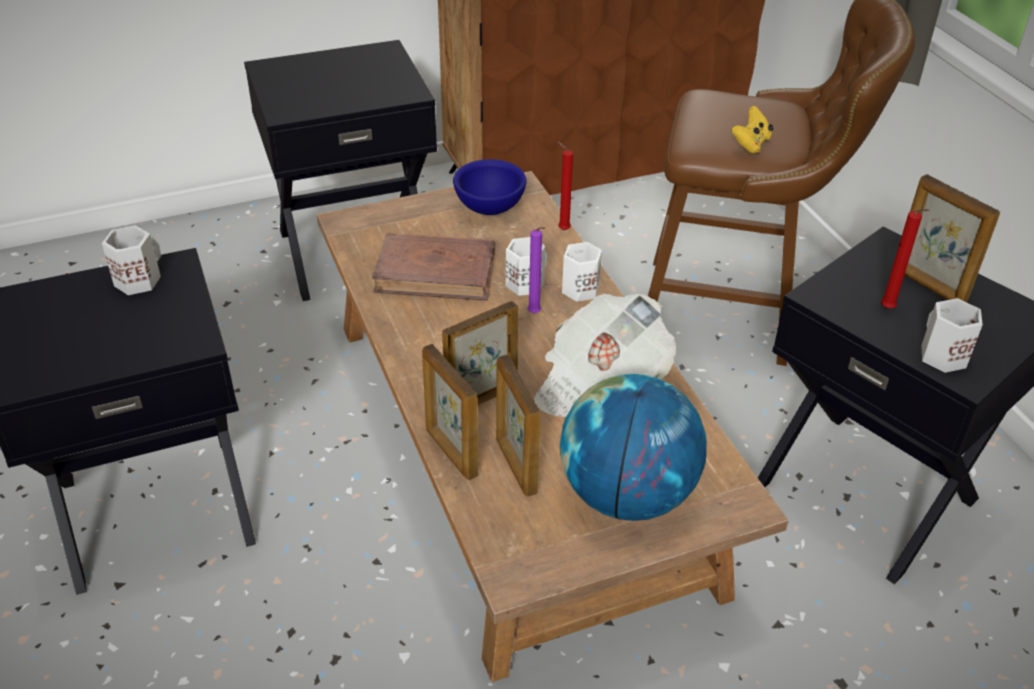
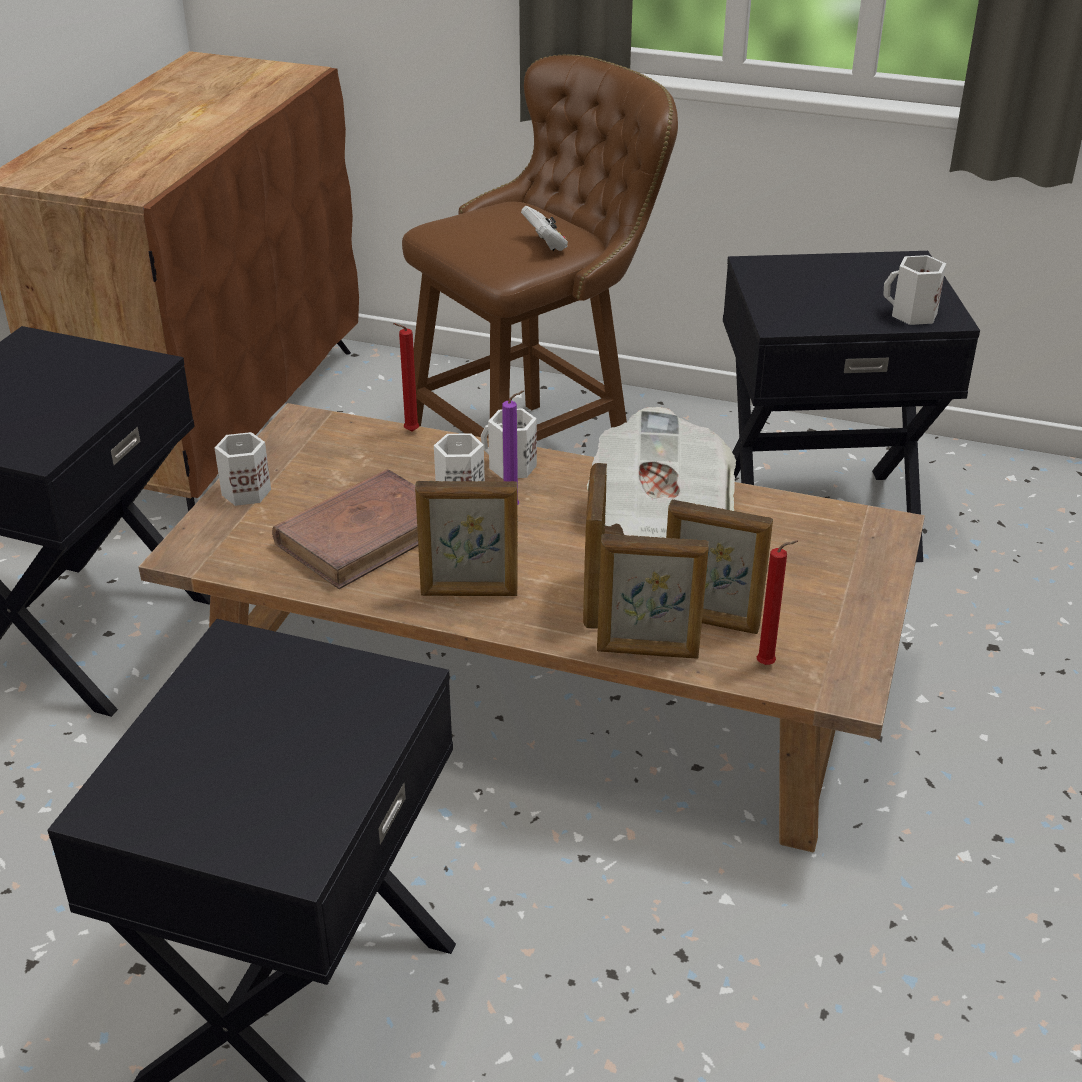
camera: 50 degrees left, 5 degrees down
(138, 279) = (220, 683): white mug -> white mug (244, 491)
(491, 208) = (311, 454): blue bowl -> none
(627, 495) = (814, 579): globe -> none
(750, 144) = (545, 245): yellow game controller -> white game controller
(889, 310) = (834, 306): red candle -> red candle (768, 665)
(928, 286) = (826, 277): picture frame -> picture frame (469, 593)

